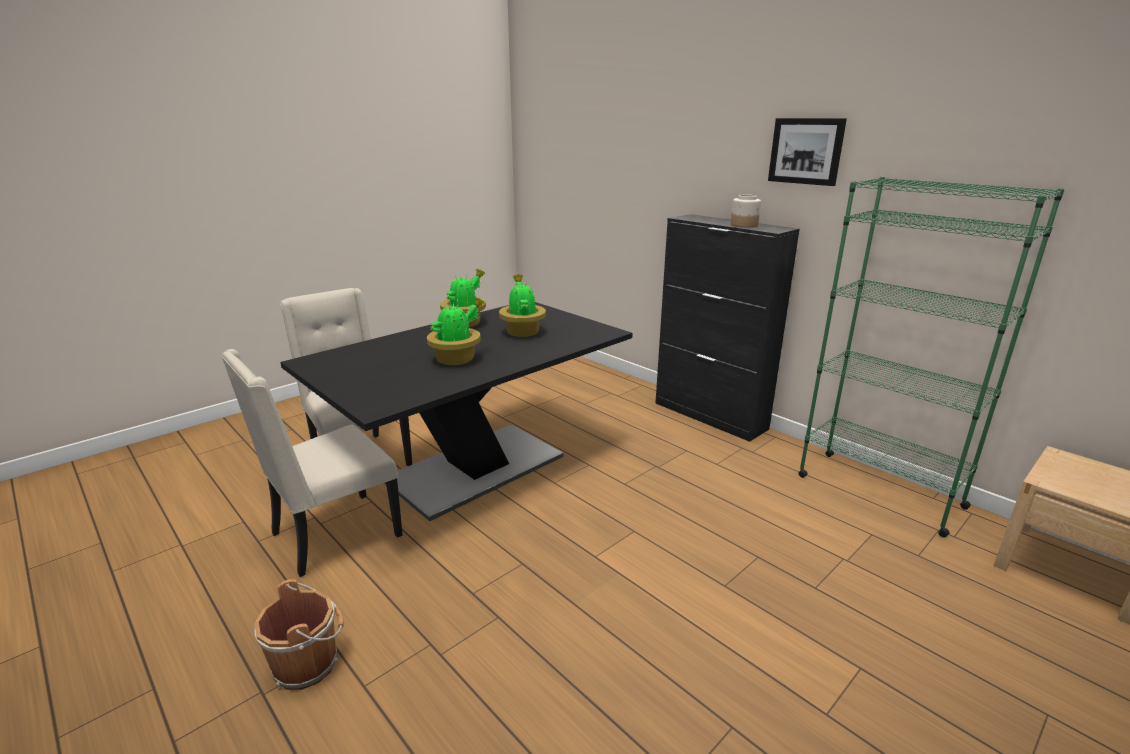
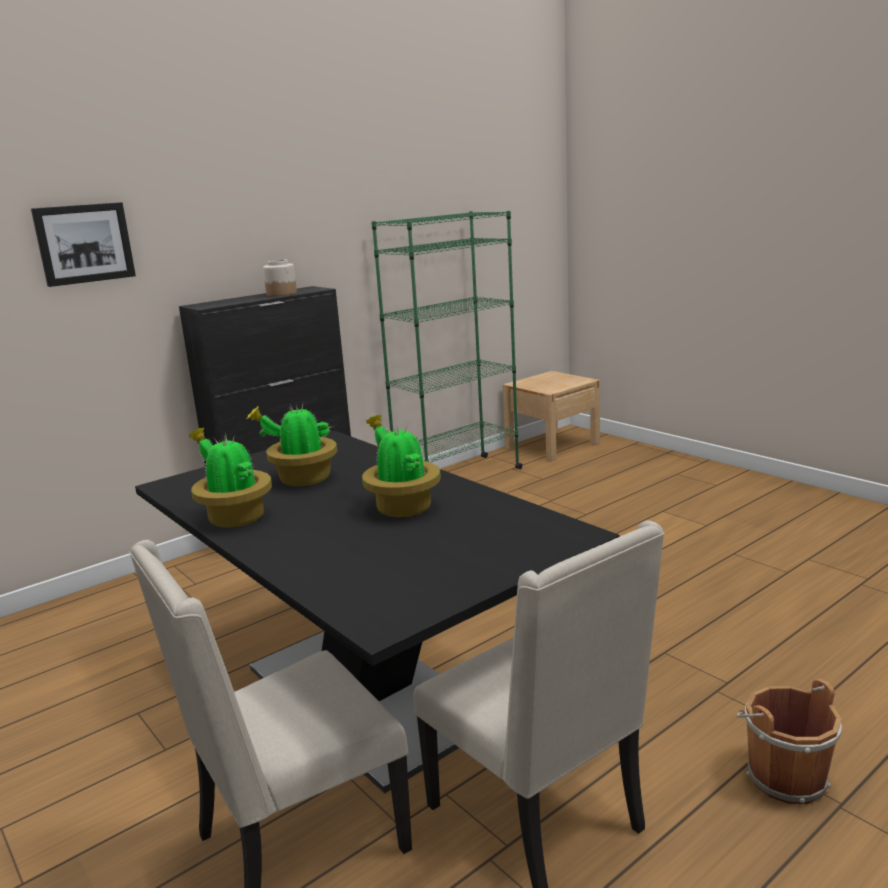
camera: 85 degrees left, 5 degrees down
(806, 151) = (296, 208): picture -> picture (84, 243)

